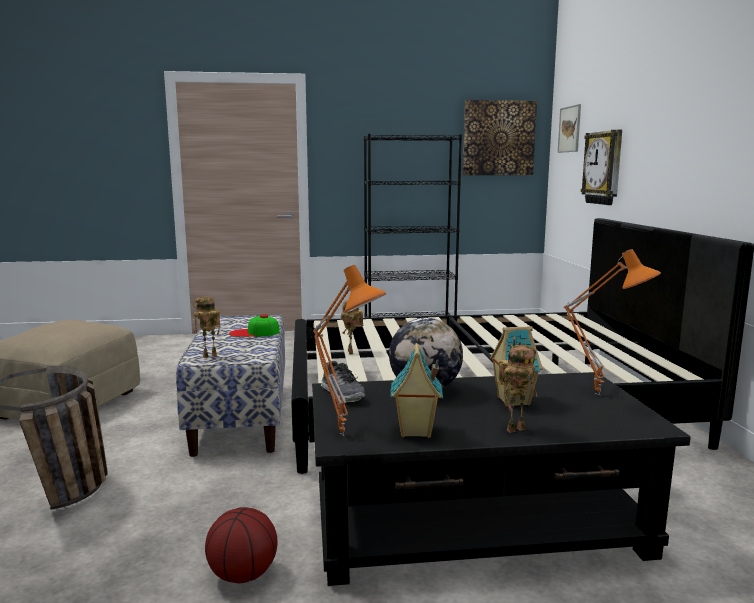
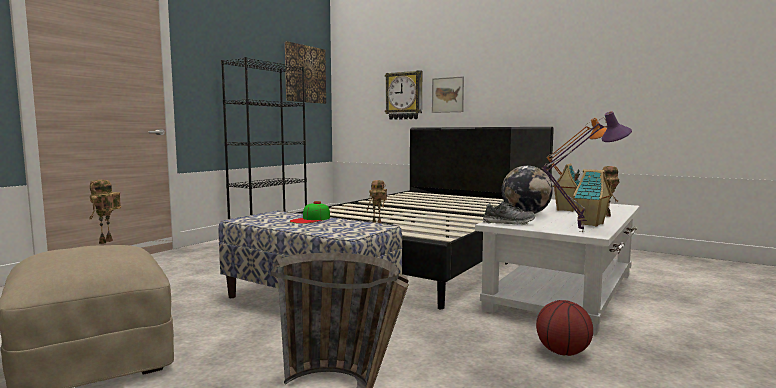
camera: 50 degrees left, 5 degrees down
(209, 356) = (349, 233): toy robot -> toy robot (106, 242)
(345, 434) = (581, 231): orange table lamp -> purple table lamp
(477, 523) = (563, 291): black coffee table -> white coffee table
(569, 129) = (358, 71): picture -> picture (447, 95)

